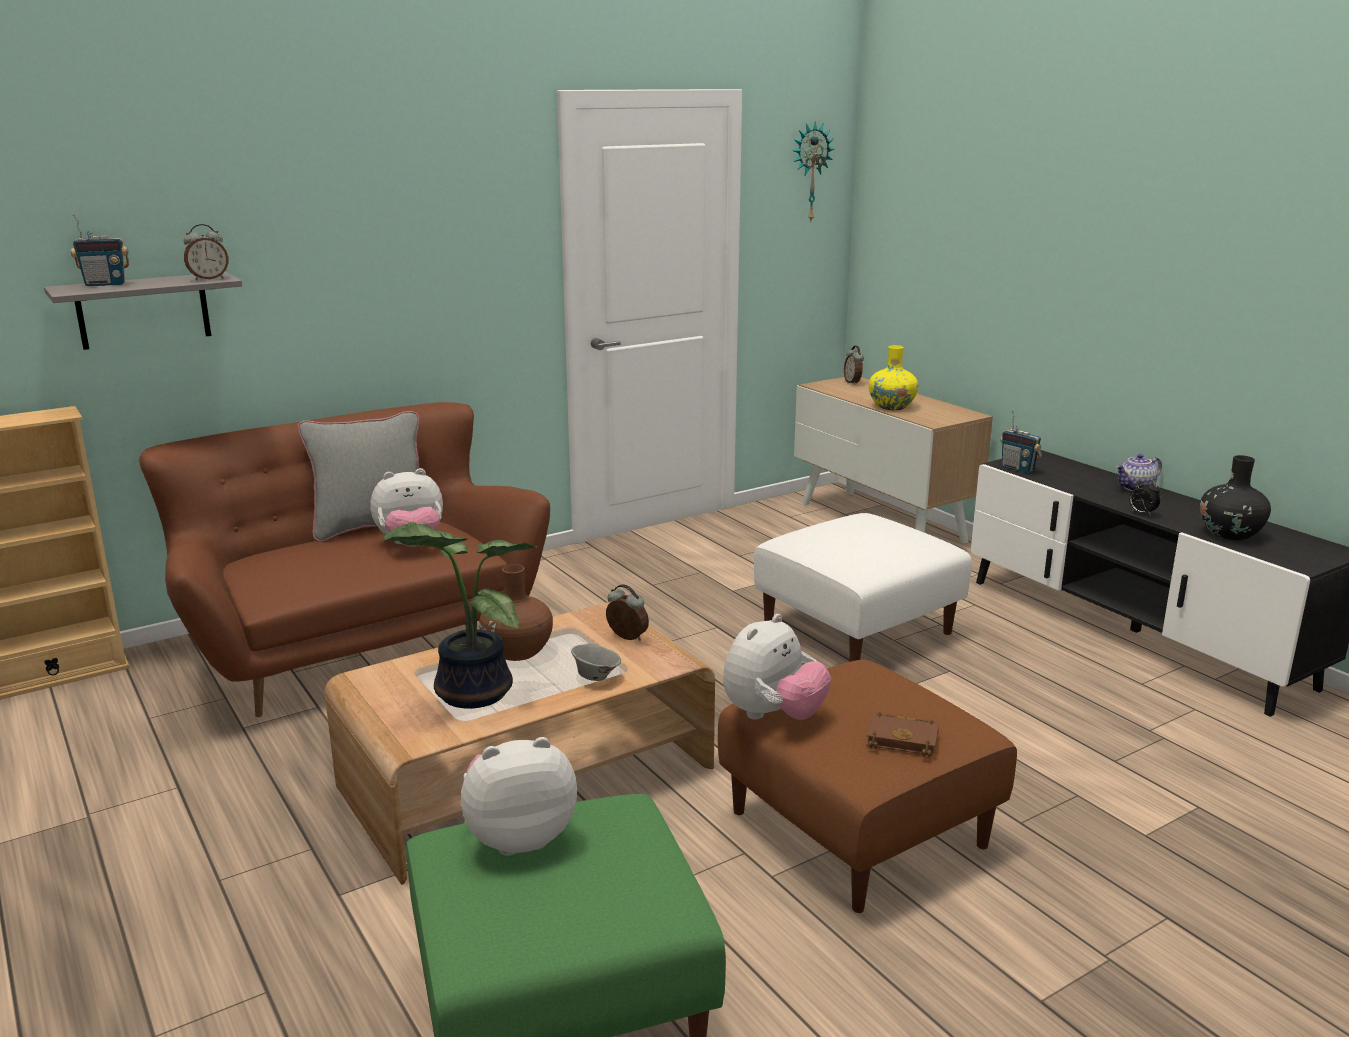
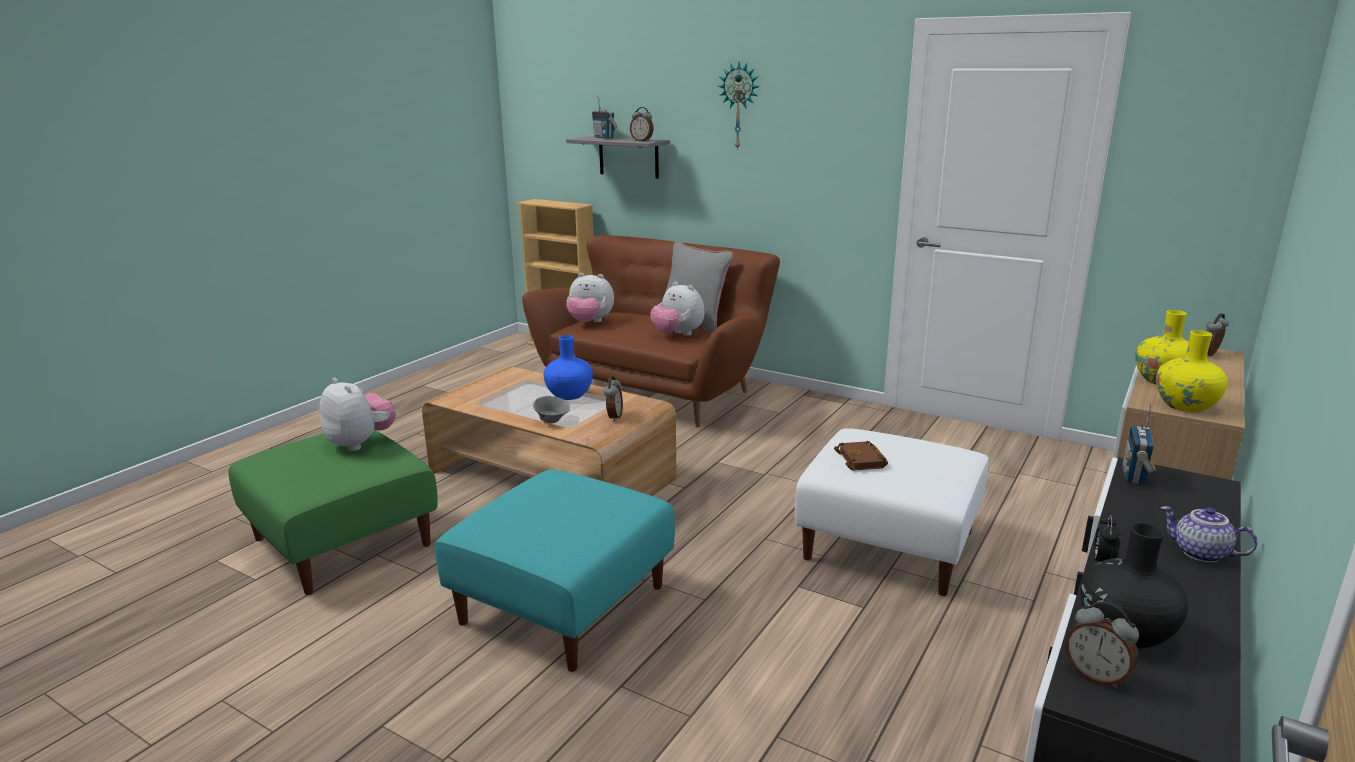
camera: 65 degrees right, 0 degrees up
(468, 693) = (508, 396): potted plant -> none
(517, 652) = (569, 395): brown vase -> blue vase
(773, 715) = (539, 482): plush toy -> plush toy (590, 323)
(810, 172) = (1225, 106): wall clock -> wall clock (739, 106)
(859, 828) = (564, 605): brown ottoman -> turquoise ottoman
(904, 739) = (529, 532): brown book -> brown book (862, 460)
(945, 416) = (1185, 406): none -> yellow vase
(1278, 554) = (1096, 675): none -> alarm clock

